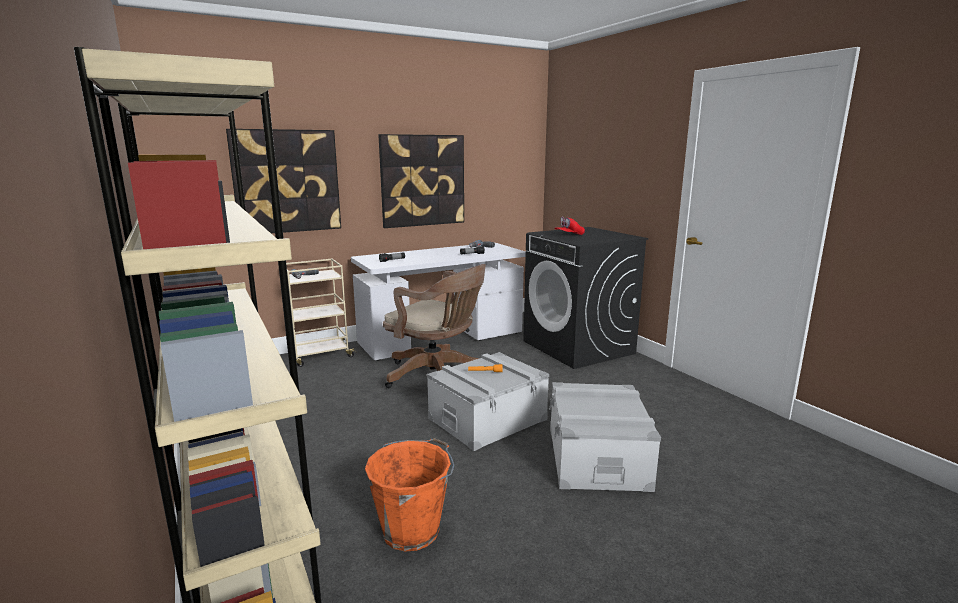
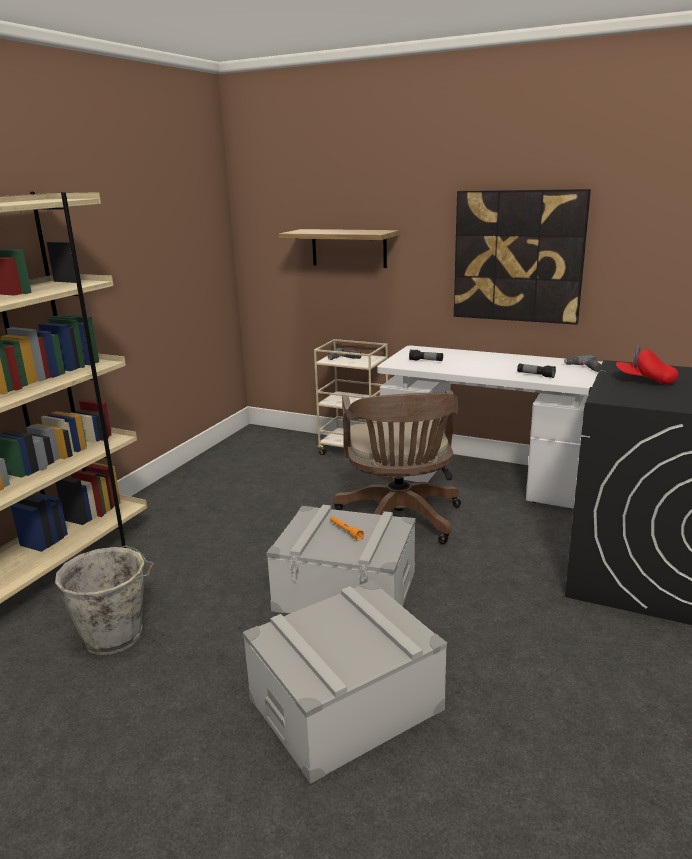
camera: 55 degrees right, 5 degrees up
(286, 181) = (349, 248): picture -> shelf
(413, 529) = (115, 636): orange bucket -> grey bucket

